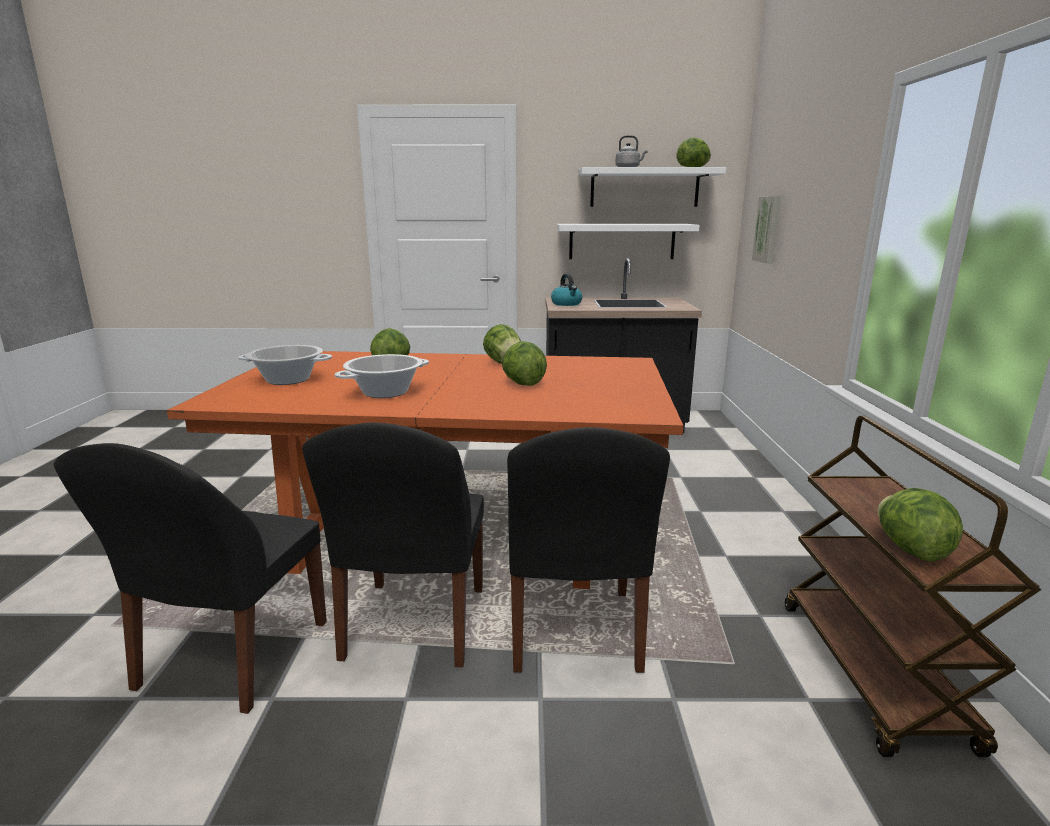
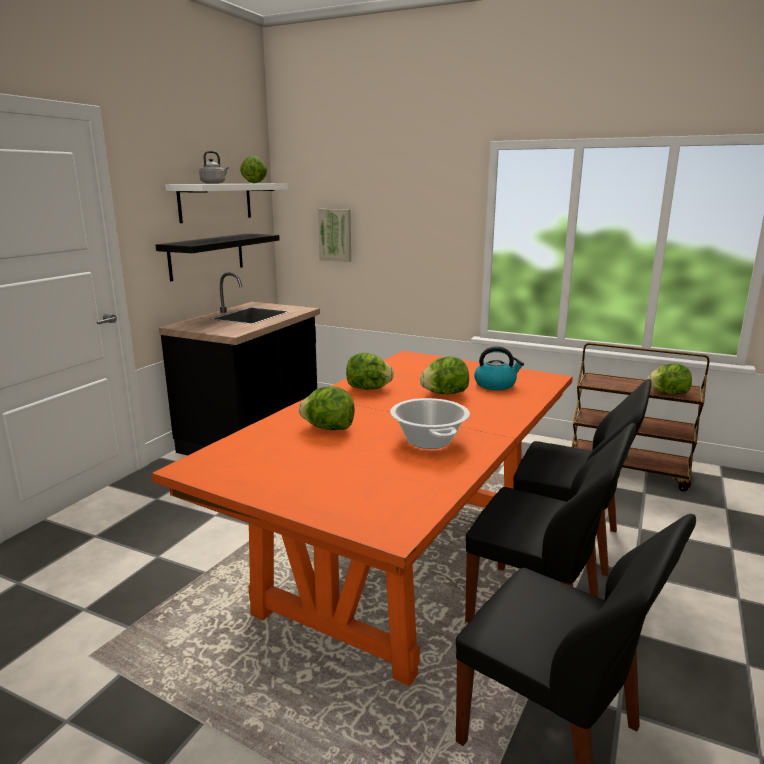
camera: 65 degrees left, 0 degrees up
(288, 380) = (328, 480): cooking pot -> none
(567, 304) = (215, 328): kettle -> kettle (495, 385)
(622, 241) = (207, 256): white shelf -> black shelf

